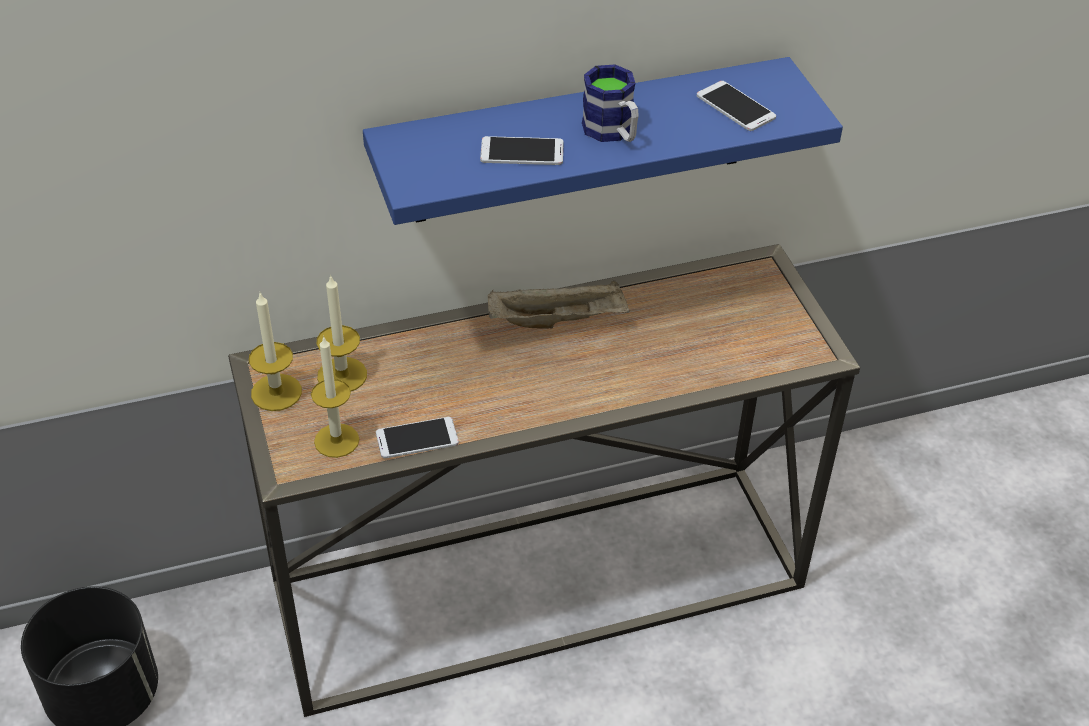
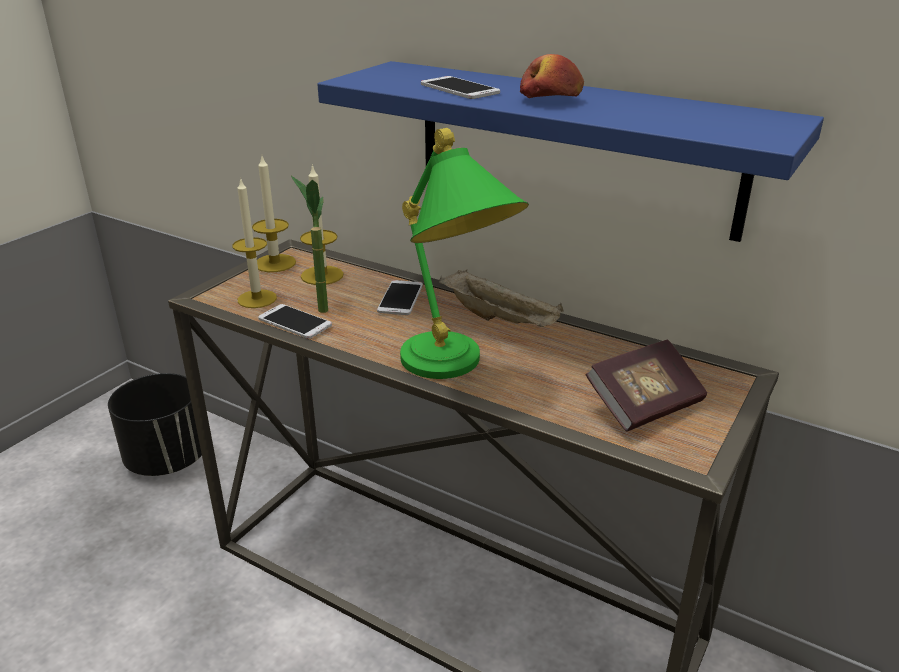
camera: 50 degrees right, 15 degrees down
(402, 408) = (319, 306): none -> potted plant
(605, 393) = (454, 372): none -> green table lamp
(613, 133) = (550, 100): mug -> apple
(735, 107) = (696, 118): phone -> phone (400, 298)
(747, 331) = (644, 405): none -> book

